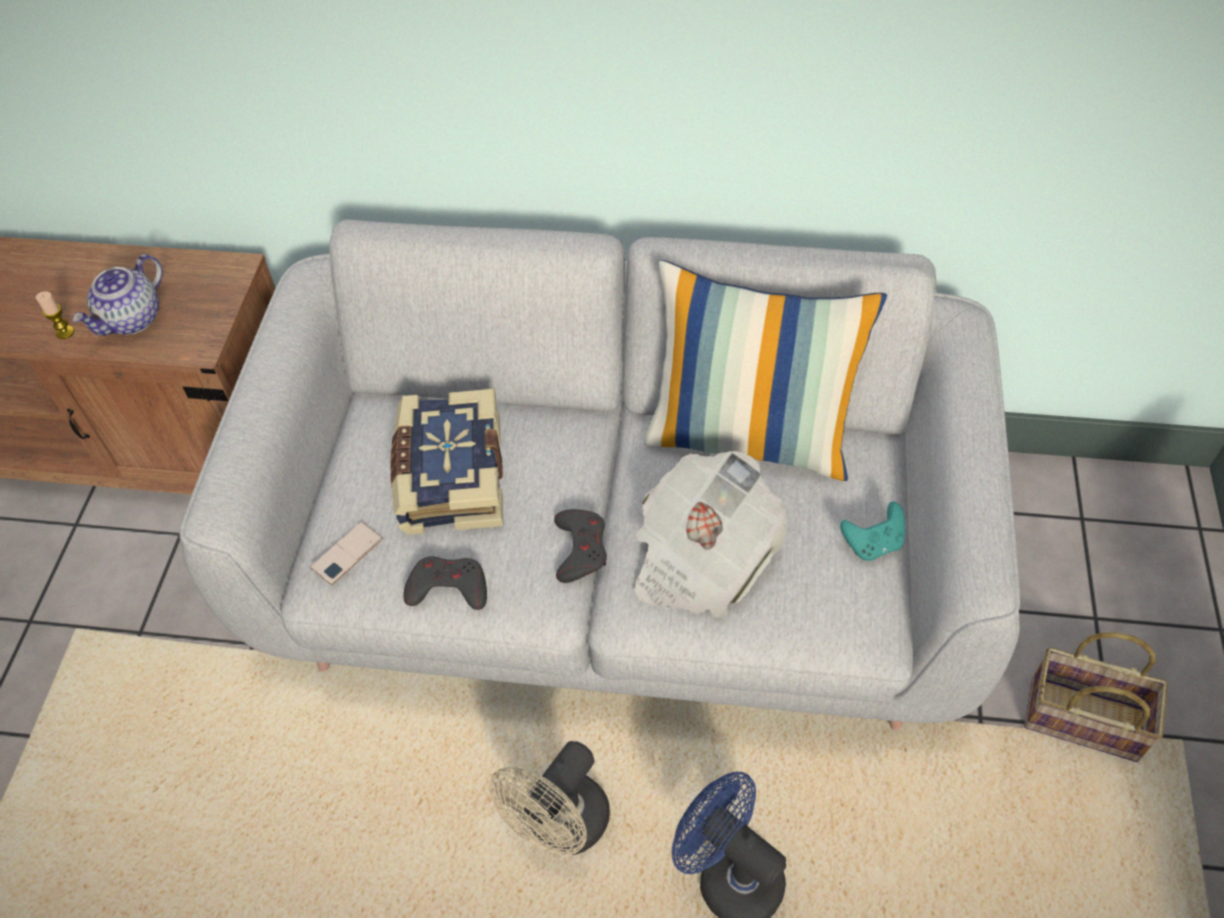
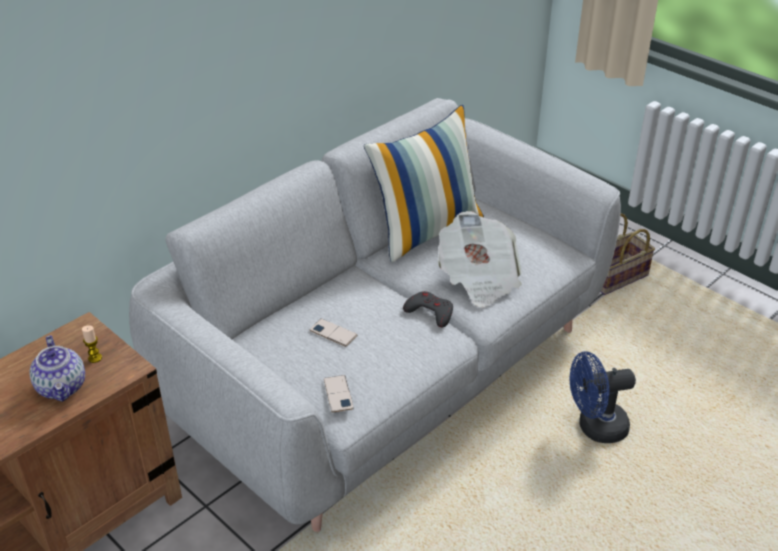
camera: 55 degrees left, 15 degrees down
(65, 332) = (27, 422): candle -> candle (95, 358)
(448, 587) = (403, 367): grey game controller -> none
(449, 477) = (333, 333): book -> phone
(561, 828) = (516, 476): beige fan -> none
(873, 544) = (525, 228): turquoise game controller -> none

